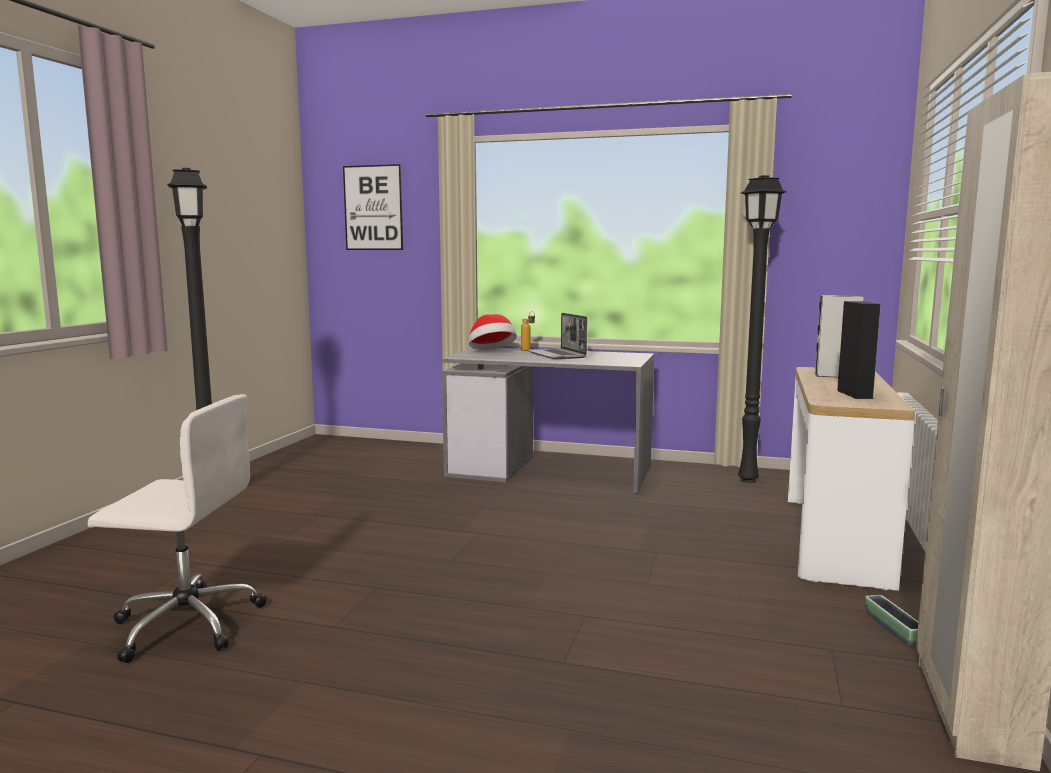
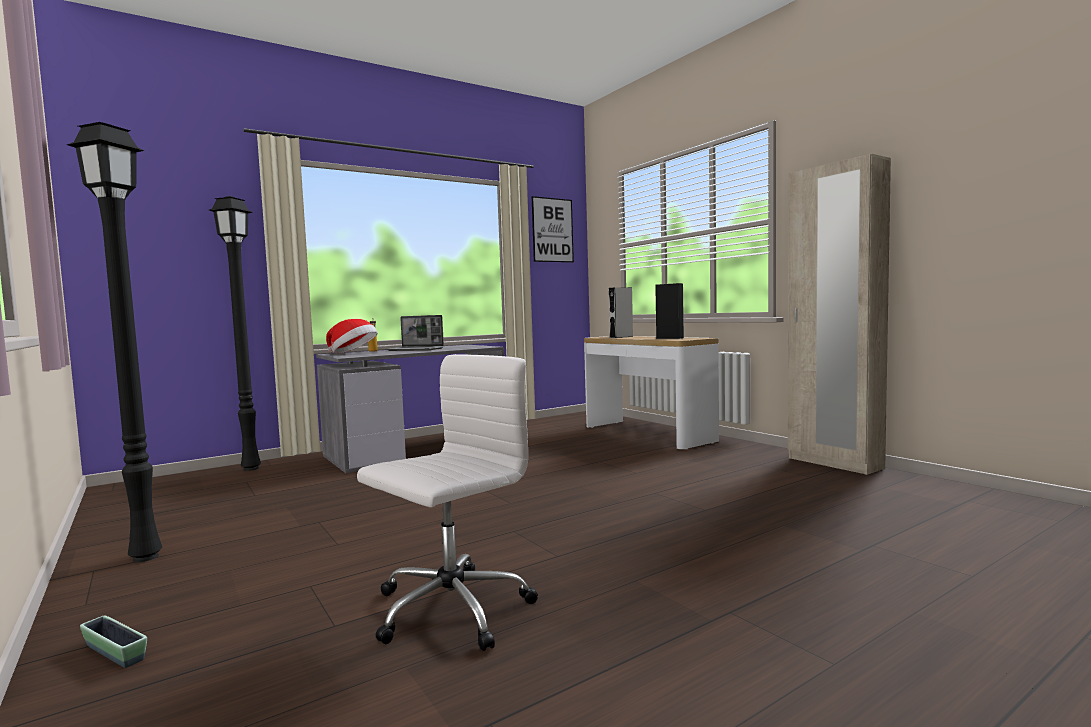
camera: 50 degrees left, 5 degrees down
(373, 208) = (168, 217): picture -> picture (552, 230)
(749, 480) = (543, 425): black floor lamp -> black floor lamp (253, 468)
(893, 629) = (752, 452): planter -> planter (115, 652)

